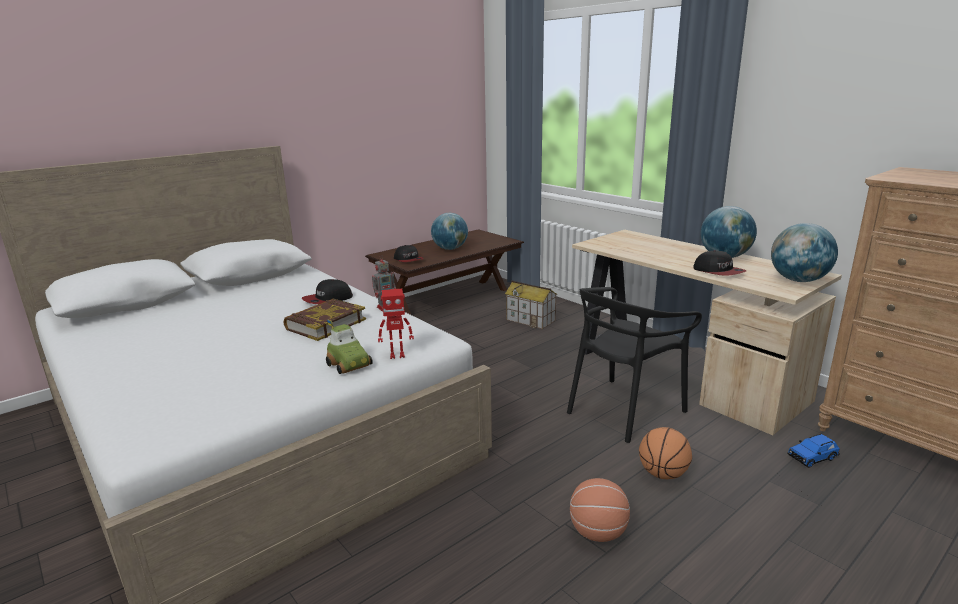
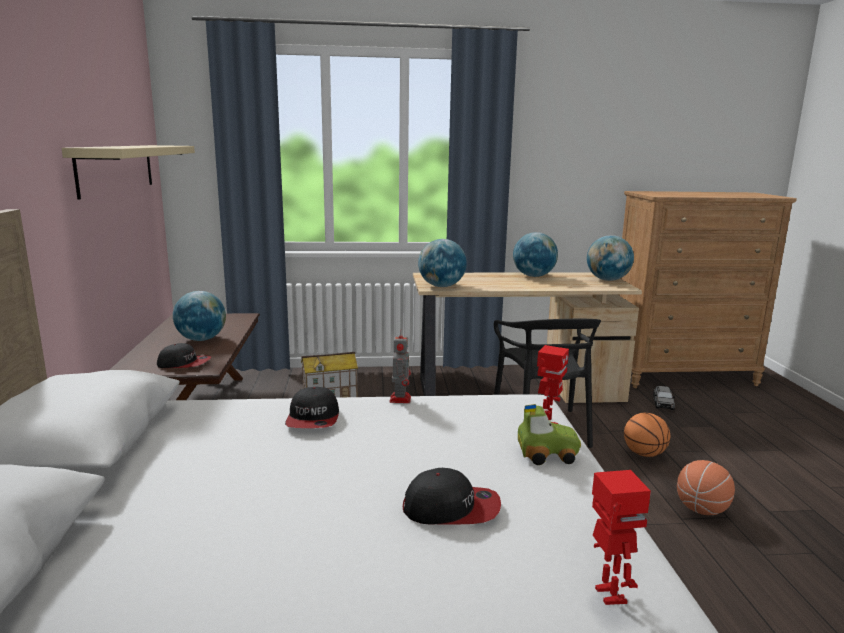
camera: 55 degrees left, 5 degrees down
(184, 417) = (608, 595): none -> toy robot
(325, 324) = (400, 439): book -> none
(415, 120) = (116, 168): none -> beige shelf
(602, 245) = (441, 286): none -> globe
(718, 271) = (562, 285): cap -> cap (451, 508)
(812, 457) = (663, 404): blue toy car -> grey toy car

